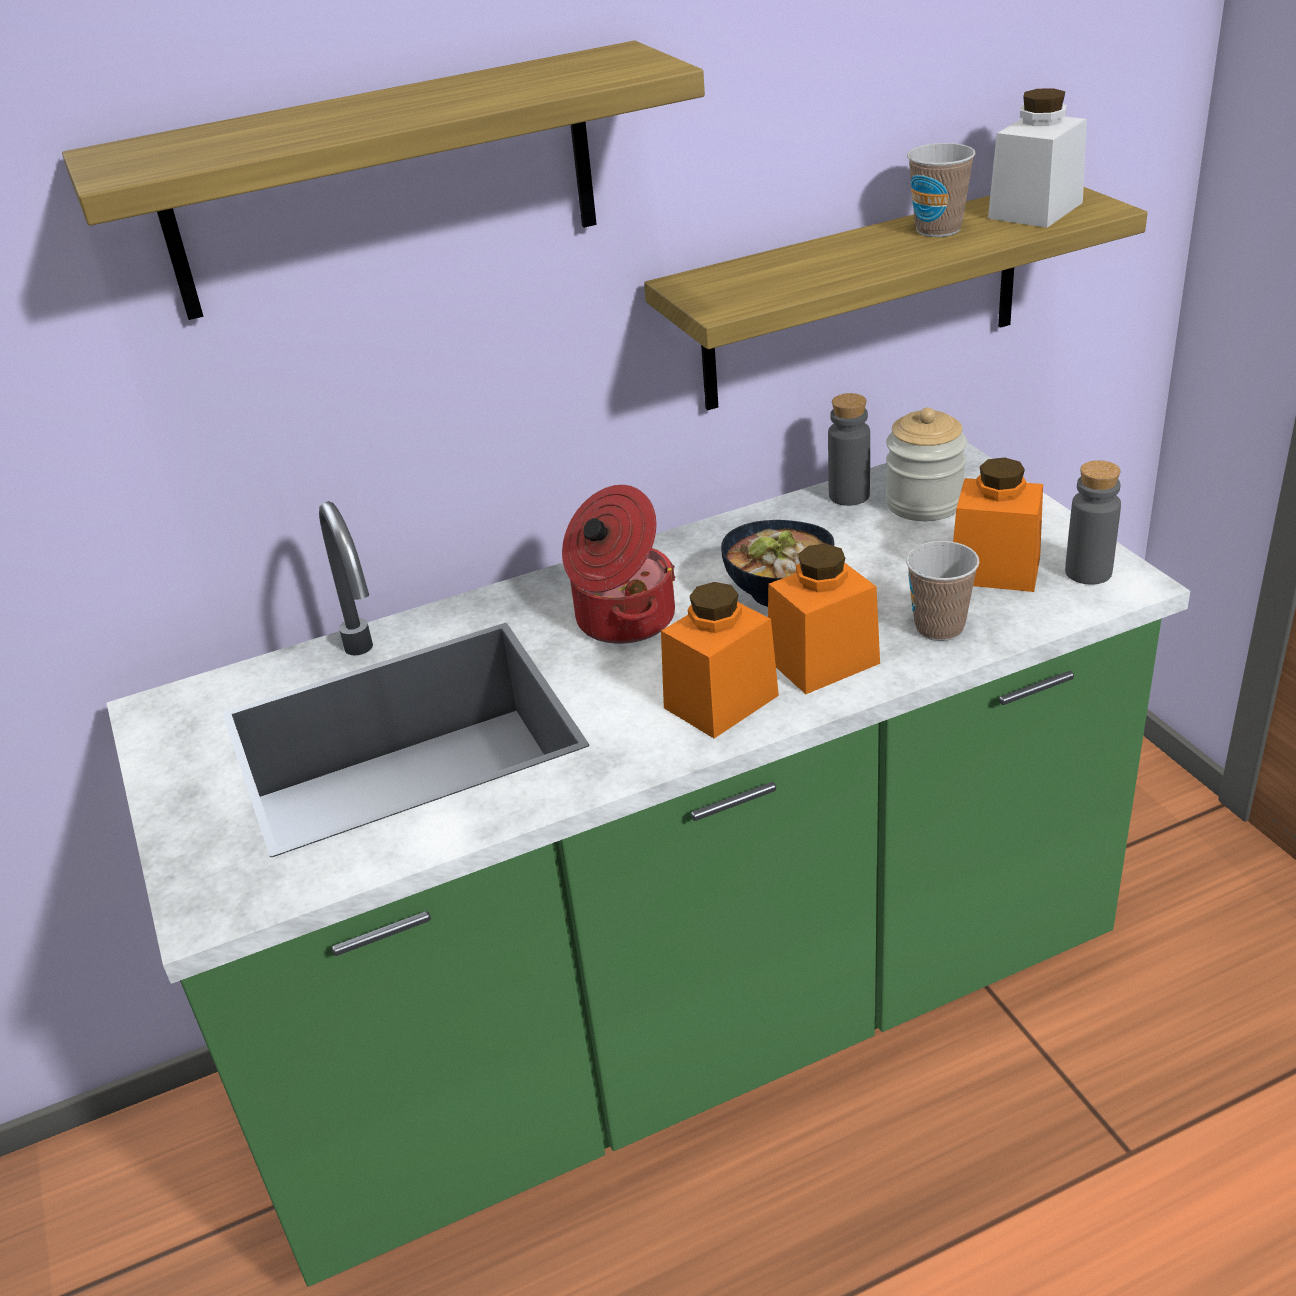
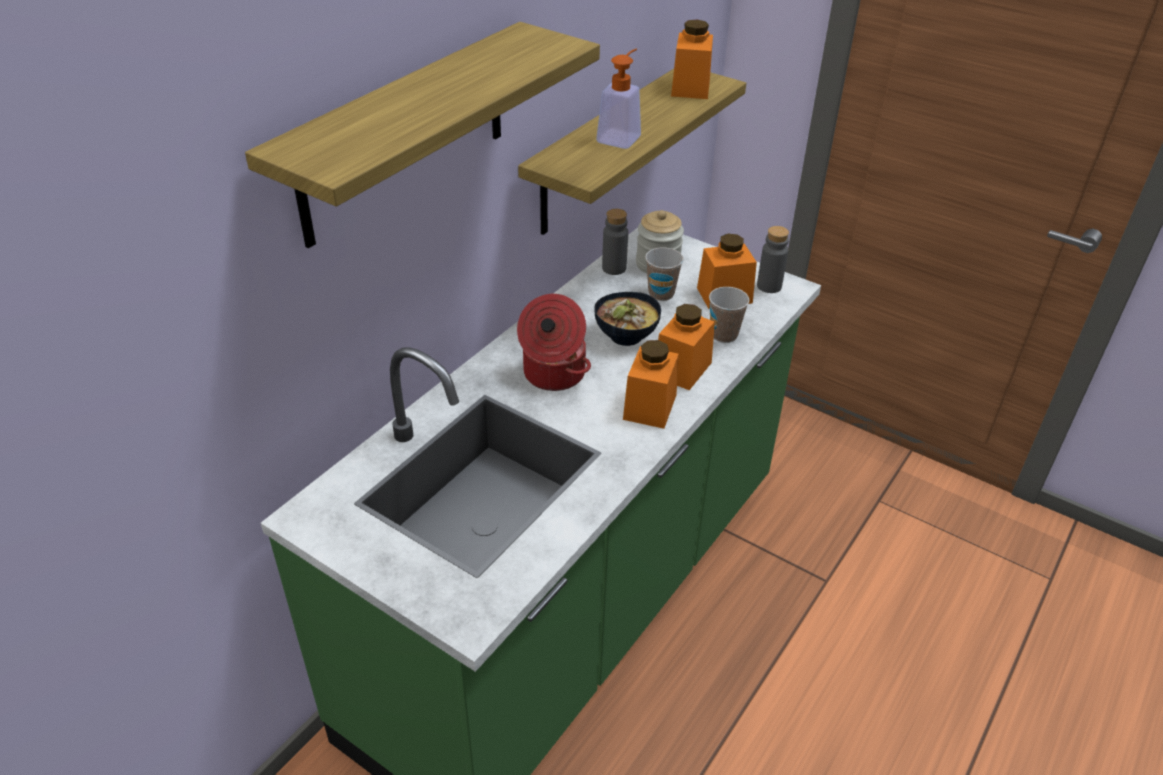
camera: 35 degrees left, 5 degrees up
(840, 263) = (621, 136): none -> soap dispenser
(938, 229) = (652, 107): cup -> cup (661, 294)
(1035, 210) = (690, 88): white jar -> orange jar

